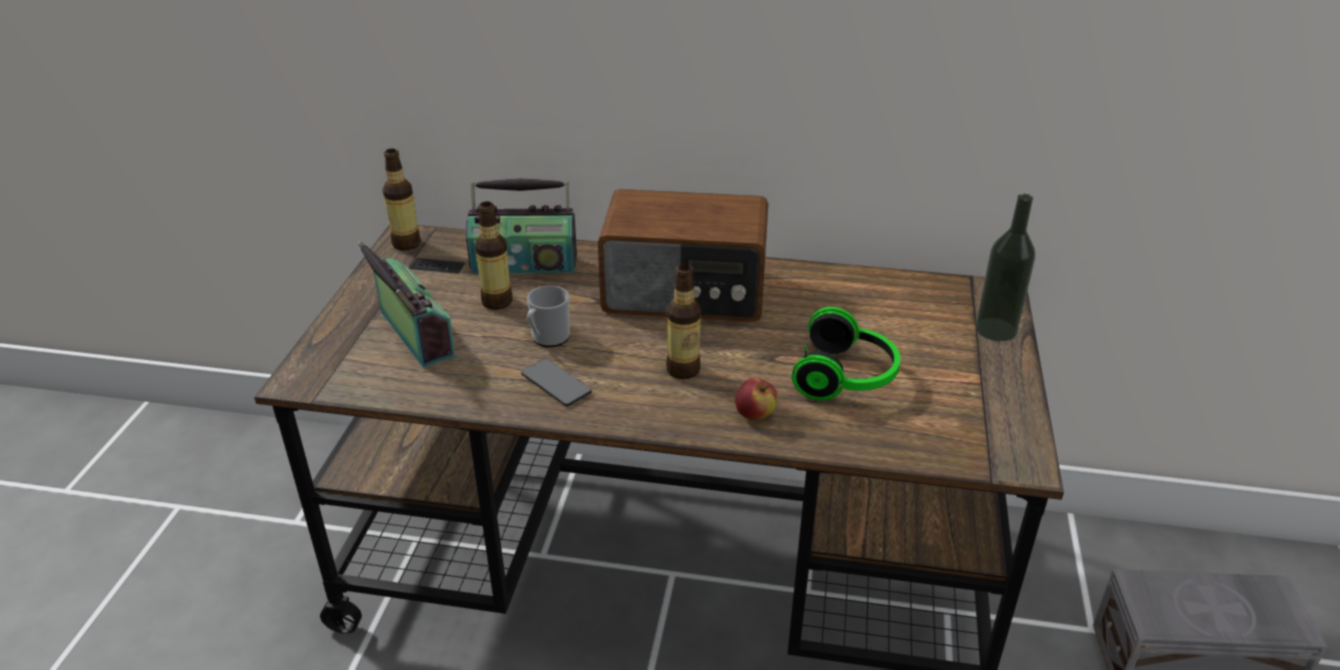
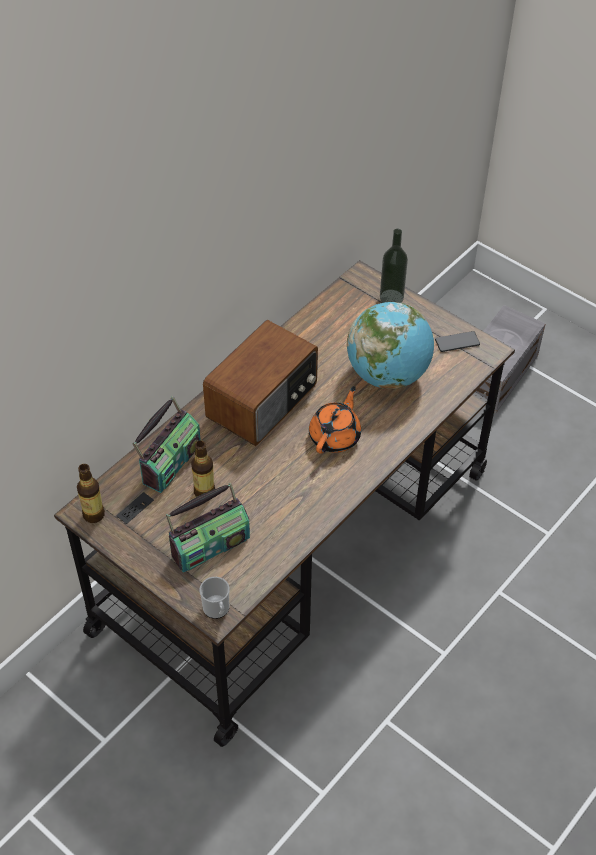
camera: 60 degrees left, 15 degrees up
(413, 335) = (209, 545): radio -> radio turned 150 degrees clockwise
(548, 339) = (262, 482): mug -> mug (217, 610)
(556, 383) = (308, 495): phone -> phone (457, 342)
(683, 370) = (335, 436): bottle -> orange teapot
(755, 415) = (392, 425): apple -> none
(847, 377) = (388, 375): headphones -> globe

